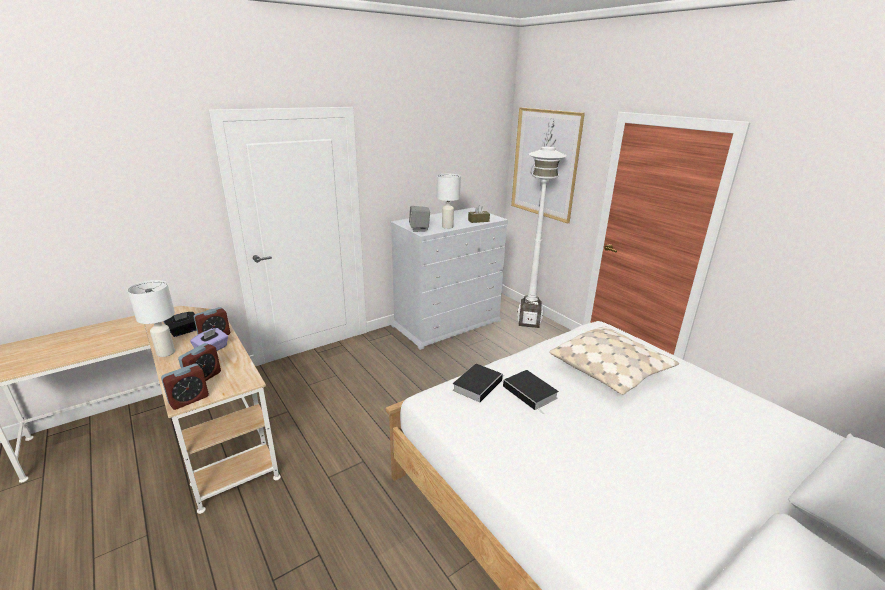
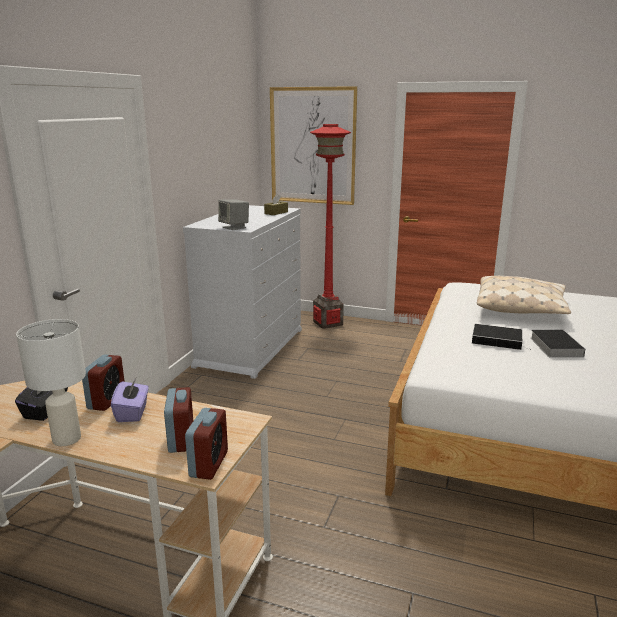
camera: 35 degrees left, 5 degrees down
(447, 227) = (258, 221): white table lamp -> none
(478, 384) = (452, 348): book -> book (554, 346)
(529, 322) = (328, 323): white floor lamp -> red floor lamp

